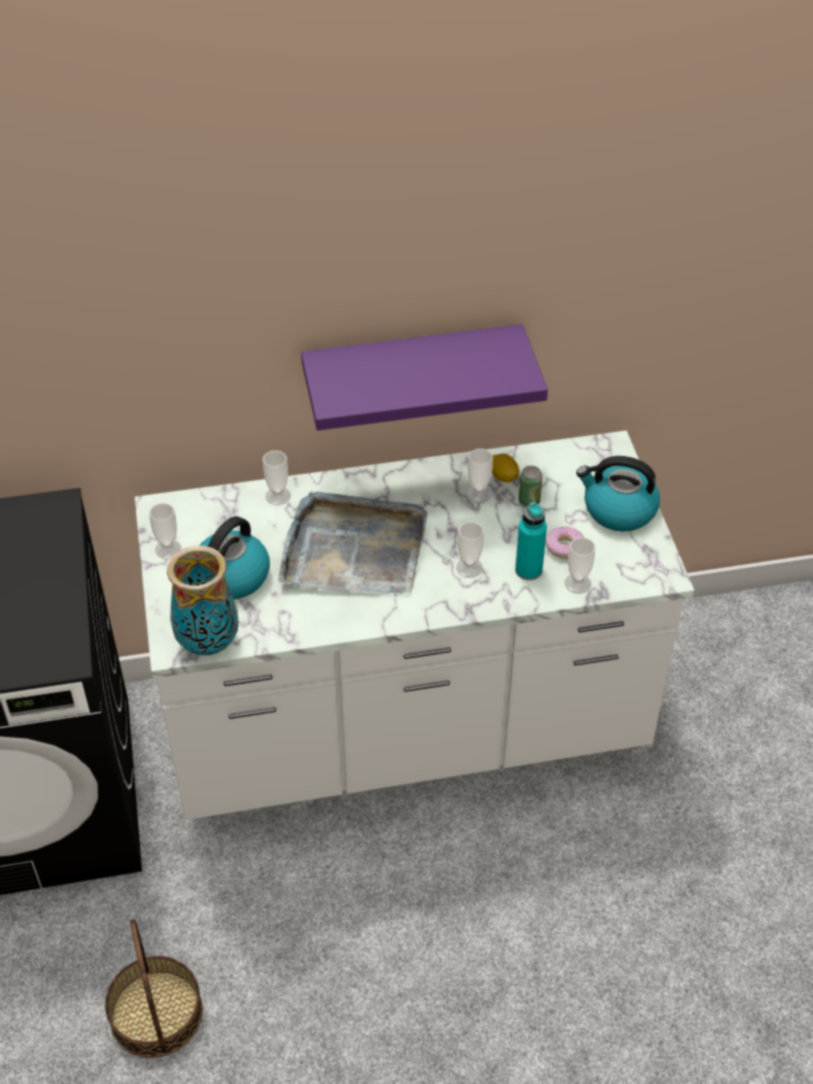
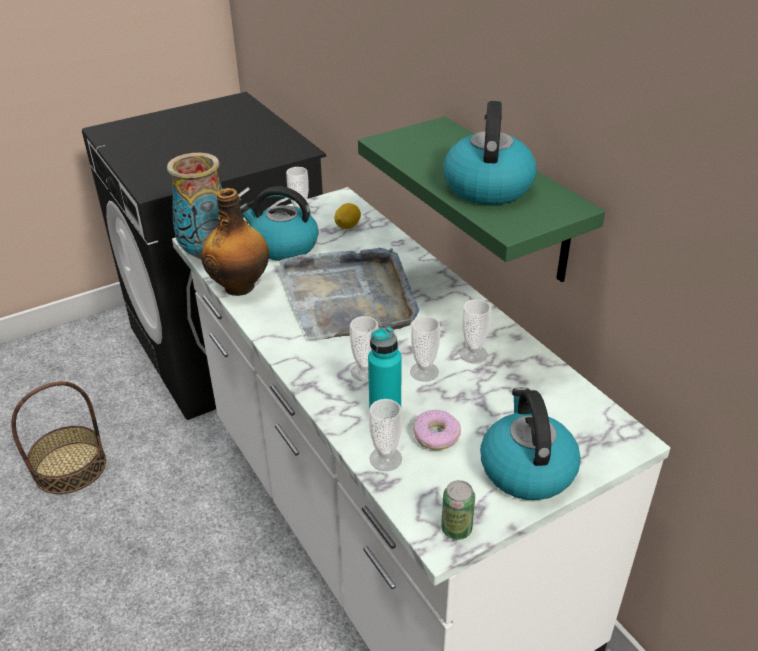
camera: 70 degrees right, 10 degrees down
(278, 496) = (390, 244): cup -> cup (424, 372)
(288, 627) = (240, 286): none -> bottle
(412, 370) = (512, 201): purple shelf -> green shelf
(454, 369) = (487, 186): none -> kettle
(503, 477) = (511, 365): lemon -> lemon (348, 226)
(529, 501) = (488, 392): can -> can (456, 529)

